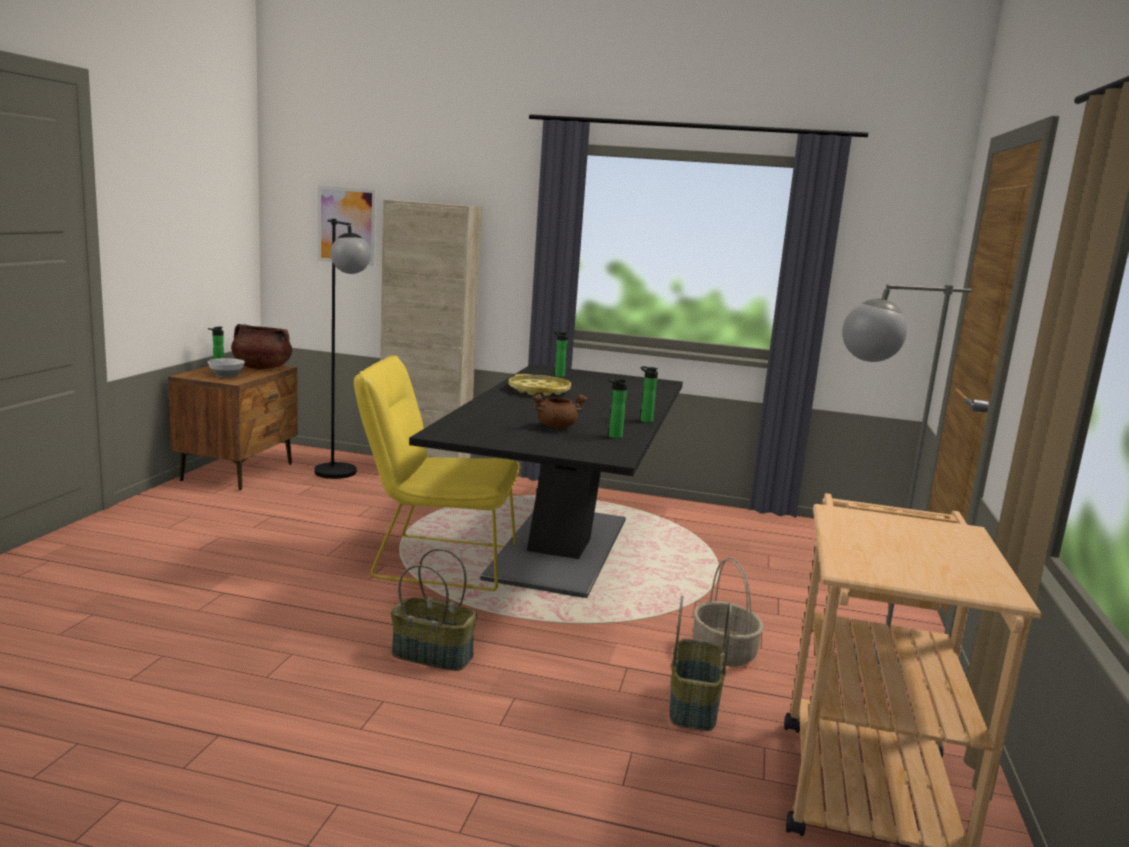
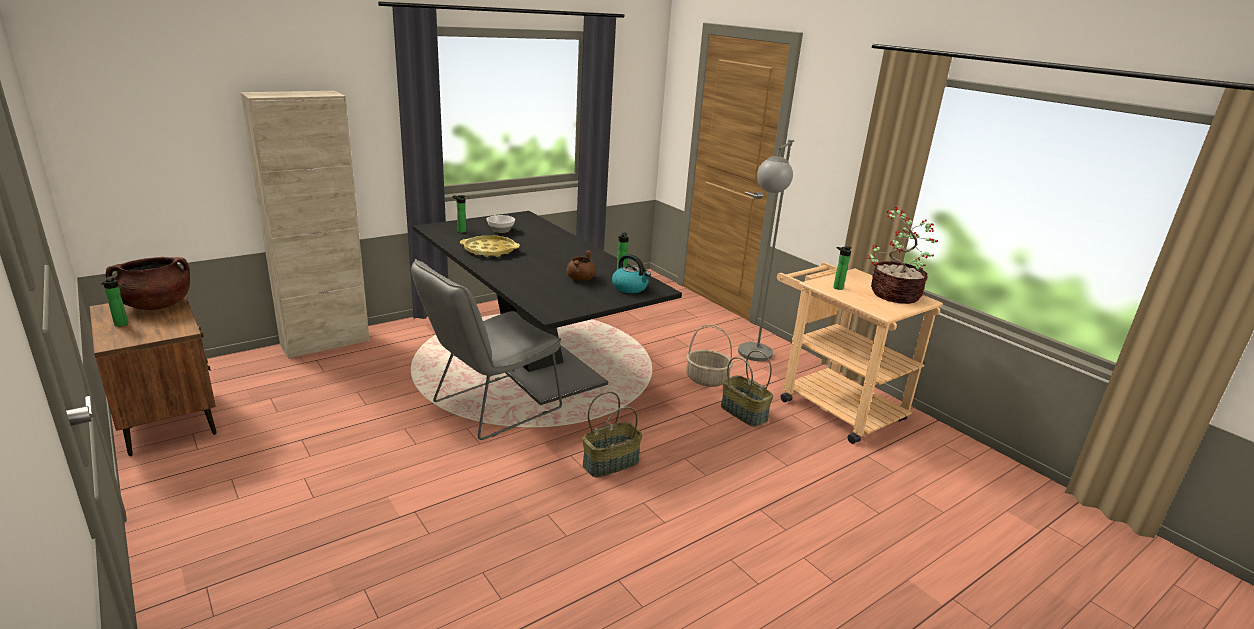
camera: 50 degrees left, 10 degrees up
(226, 375) = (152, 327): bowl -> bowl (500, 230)
(341, 476) = (274, 379): black floor lamp -> none
(347, 225) = (174, 126): picture -> none
(435, 561) = (489, 408): yellow chair -> grey chair
(584, 447) = (630, 288): none -> kettle
(644, 420) = (599, 254): bottle -> bottle (836, 288)
(948, 566) = (893, 295): none -> potted plant

